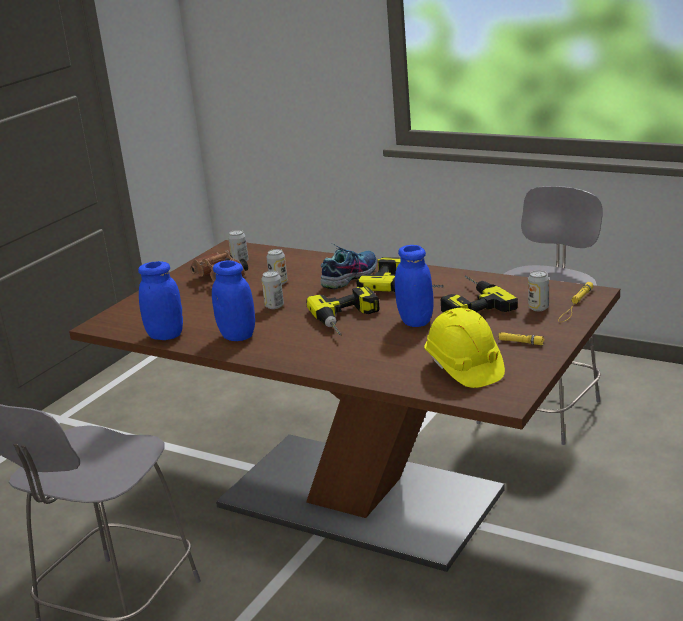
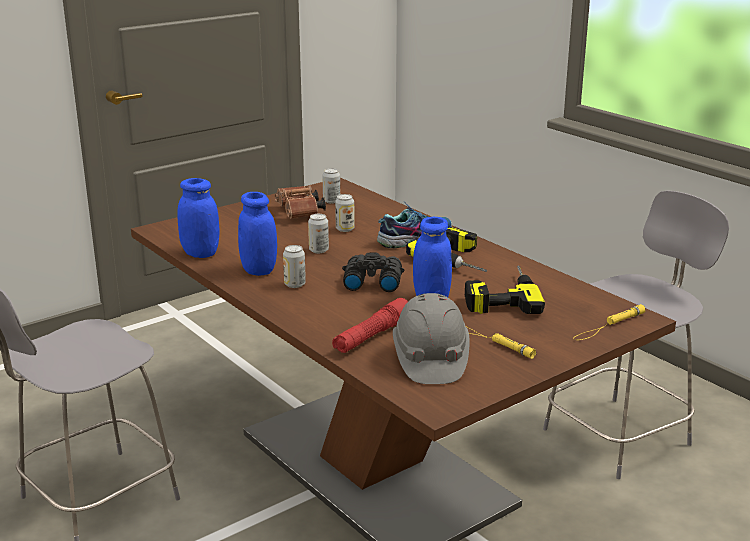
camera: 20 degrees right, 0 degrees up
(349, 320) = (371, 281): power drill -> black binoculars
(397, 363) = (372, 336): none -> red flashlight
(464, 368) = (430, 360): yellow hard hat -> grey hard hat
(538, 308) = (567, 319): can -> can (295, 284)

